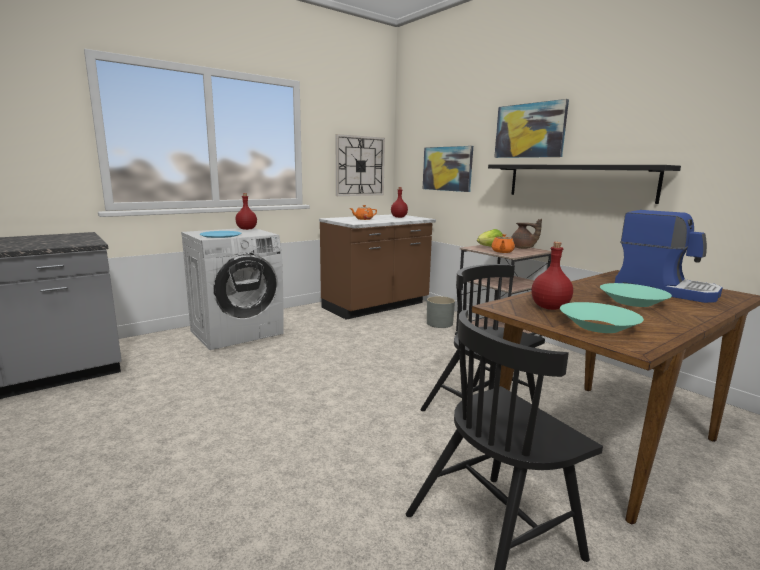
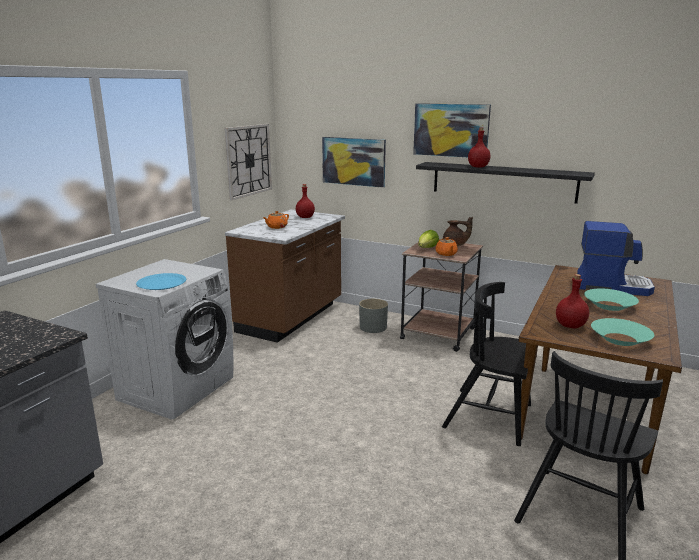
camera: 25 degrees left, 5 degrees up
(247, 229) = (167, 264): red bottle -> red bottle (478, 167)

